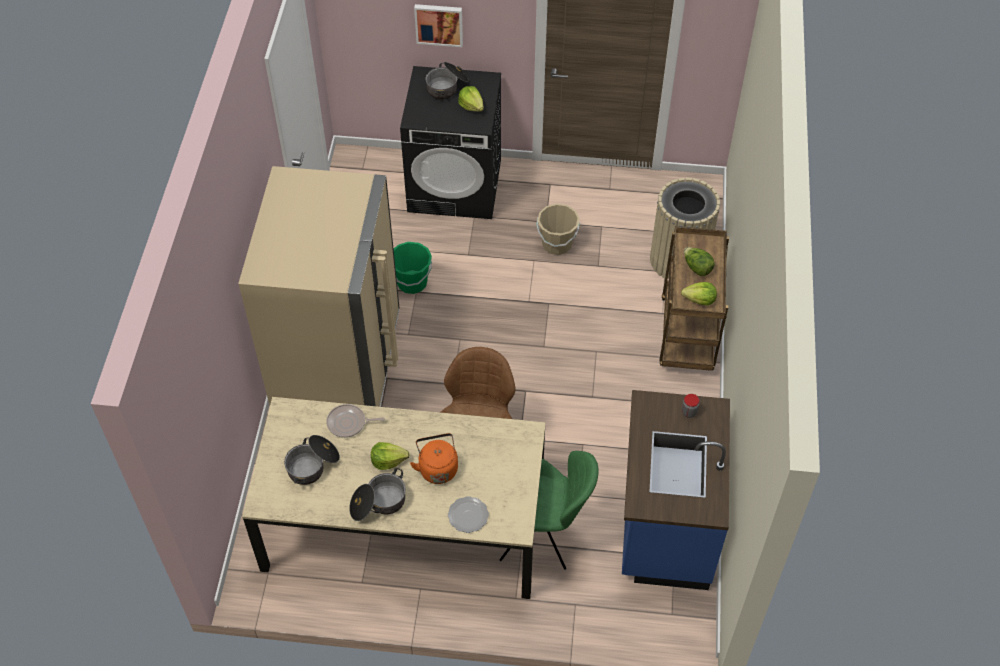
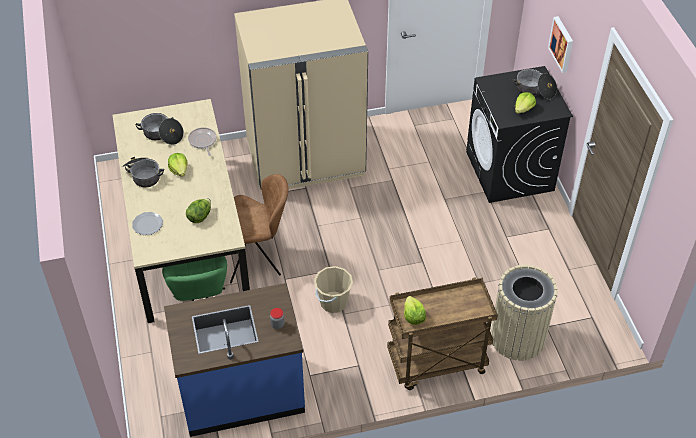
camera: 70 degrees right, 5 degrees down
(412, 282) = (399, 175): green bucket -> none
(437, 467) = (182, 197): orange kettle -> none
(557, 244) = (486, 250): beige bucket -> beige bucket (333, 302)
(697, 268) = (448, 306): lettuce -> lettuce (200, 216)

